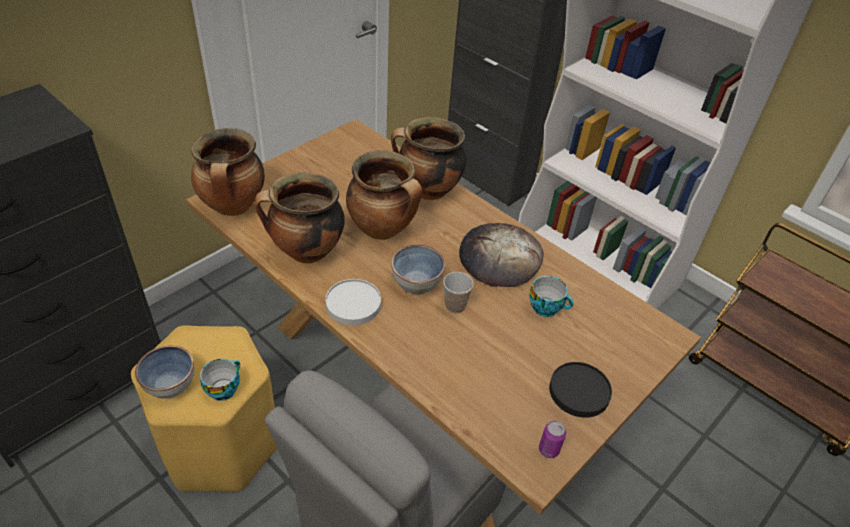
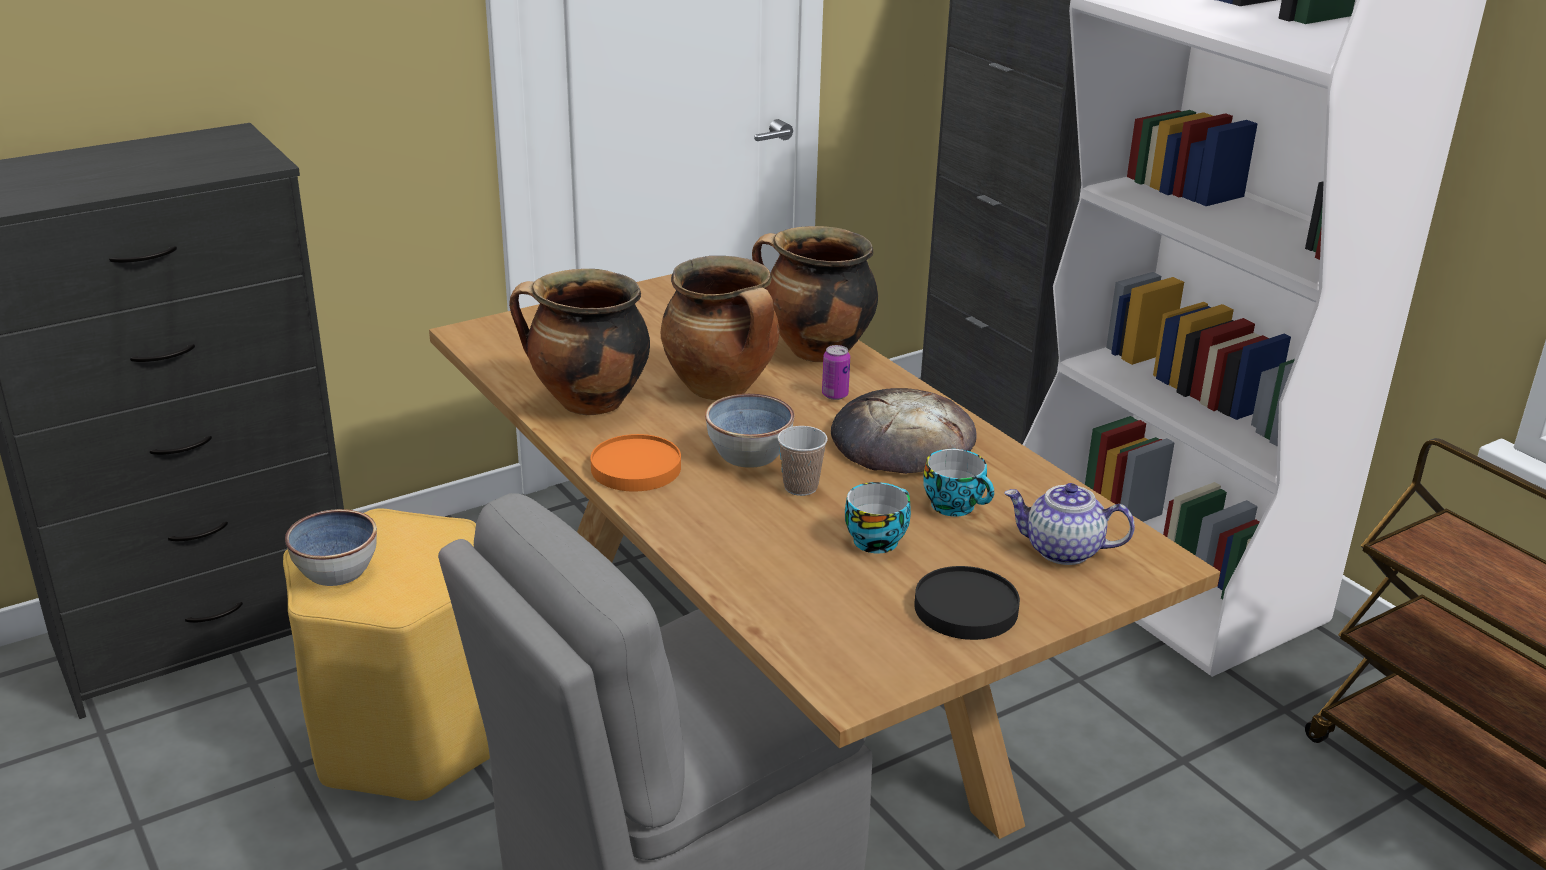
camera: 15 degrees right, 15 degrees down
(223, 388) = (414, 585): cup -> cup (876, 539)
(234, 207) = (497, 343): cooking pot -> none
(353, 304) = (636, 468): white plate -> orange plate
(548, 450) = (881, 667): can -> can (835, 395)
(615, 335) = (1062, 551): none -> teapot

